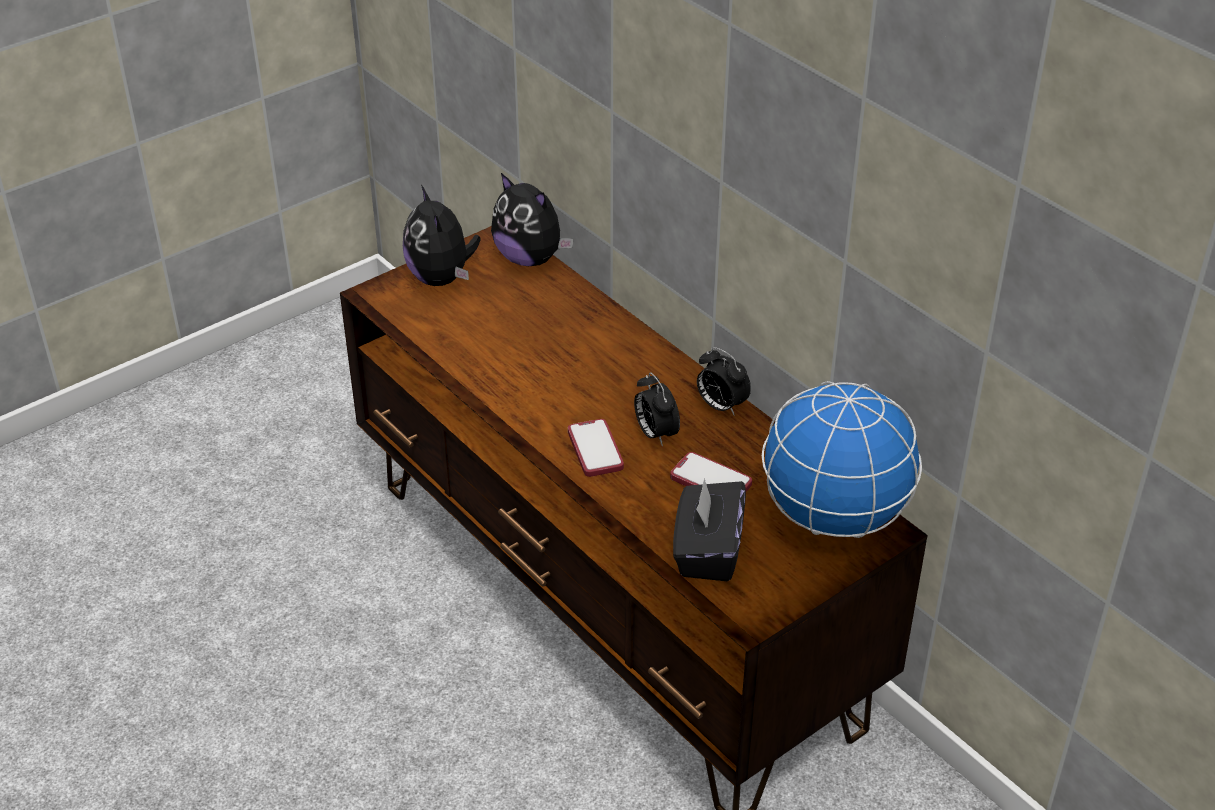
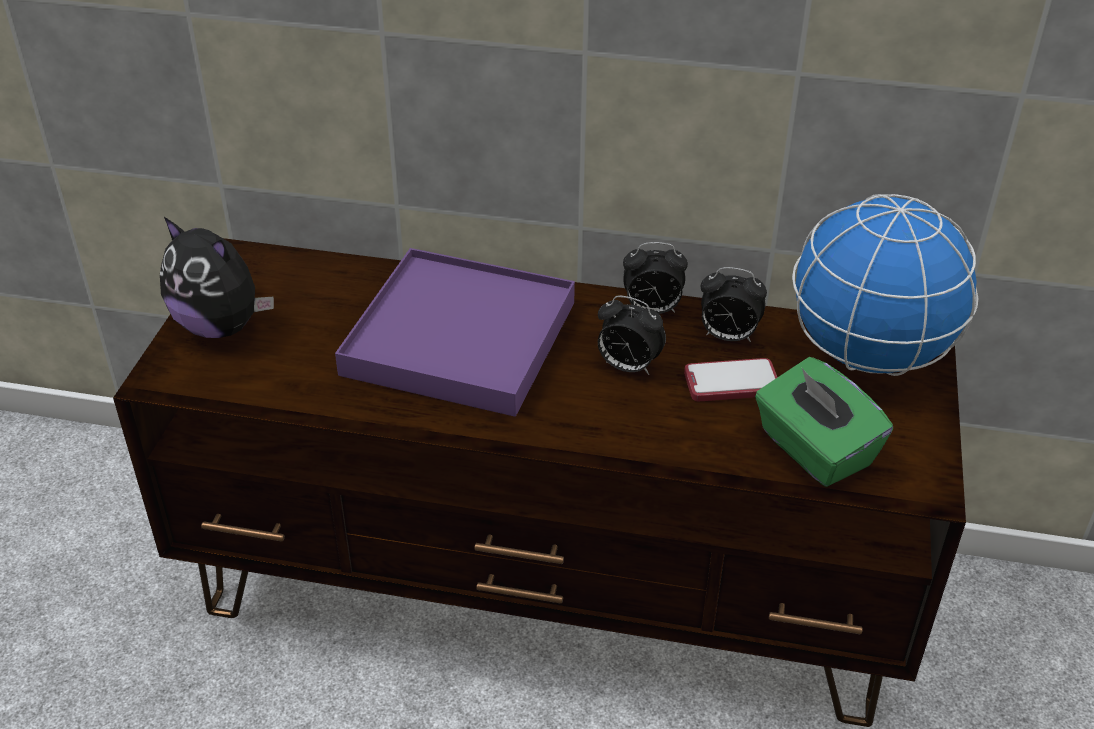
camera: 40 degrees left, 0 degrees up
(530, 258) = (296, 263): plush toy -> none
(571, 359) = (459, 338): none -> purple tray
(595, 449) = (592, 413): phone -> none
(707, 551) = (814, 450): black tissue box -> green tissue box
(749, 451) = (727, 336): none -> alarm clock

